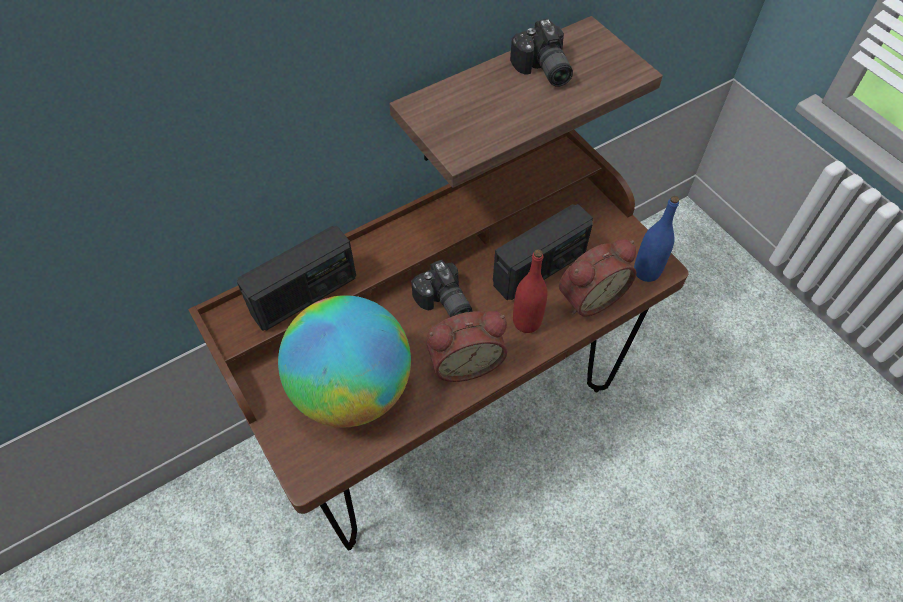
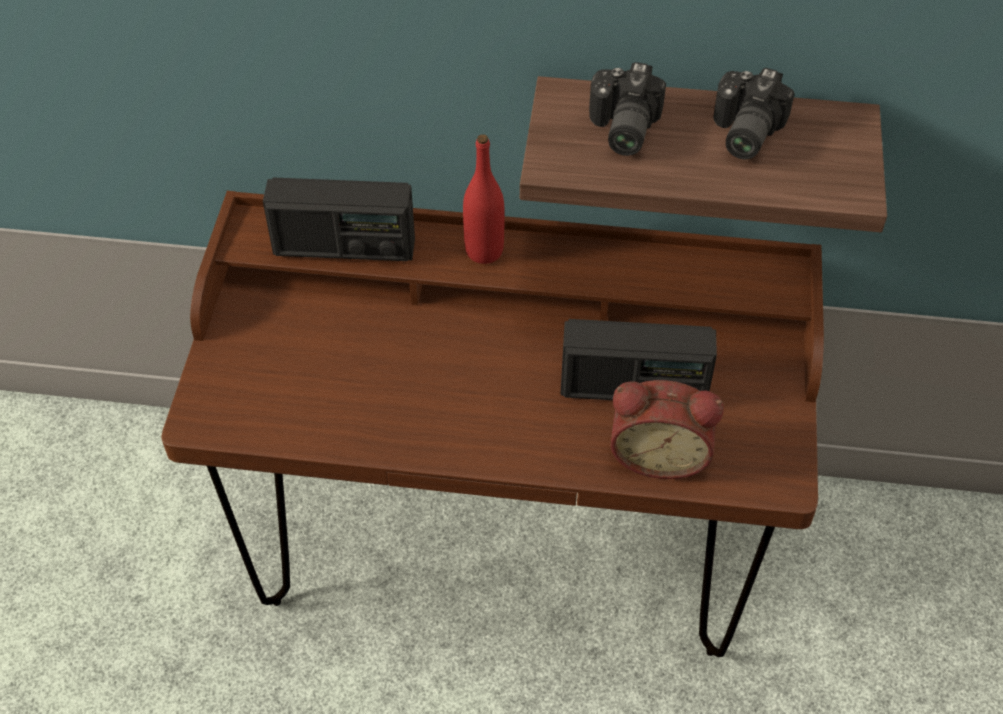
camera: 40 degrees right, 5 degrees down
(352, 389) = (314, 374): globe -> none
(443, 303) = (489, 353): camera -> camera (620, 129)
(464, 361) = (451, 424): alarm clock -> none
(526, 322) = (559, 431): red bottle -> red bottle (484, 251)
(646, 271) = (760, 474): blue bottle -> none

